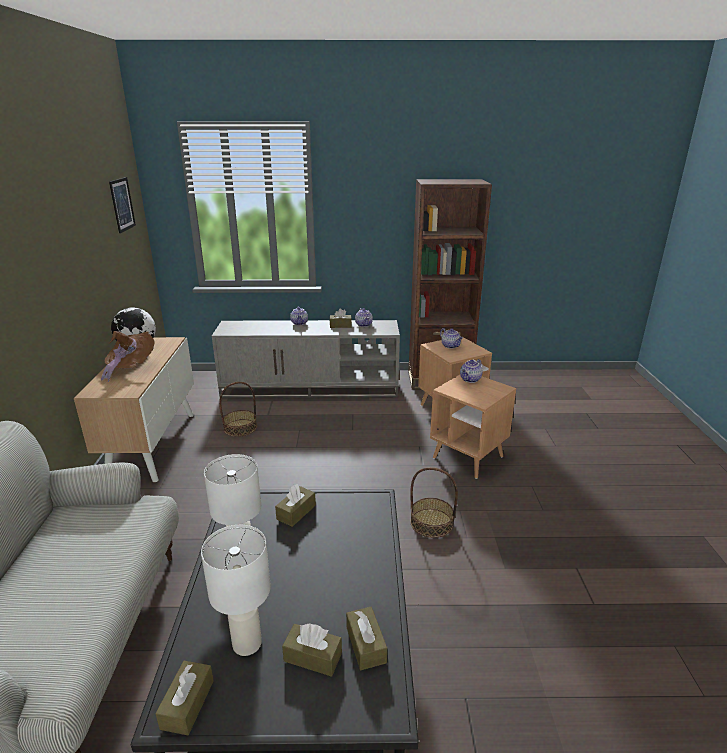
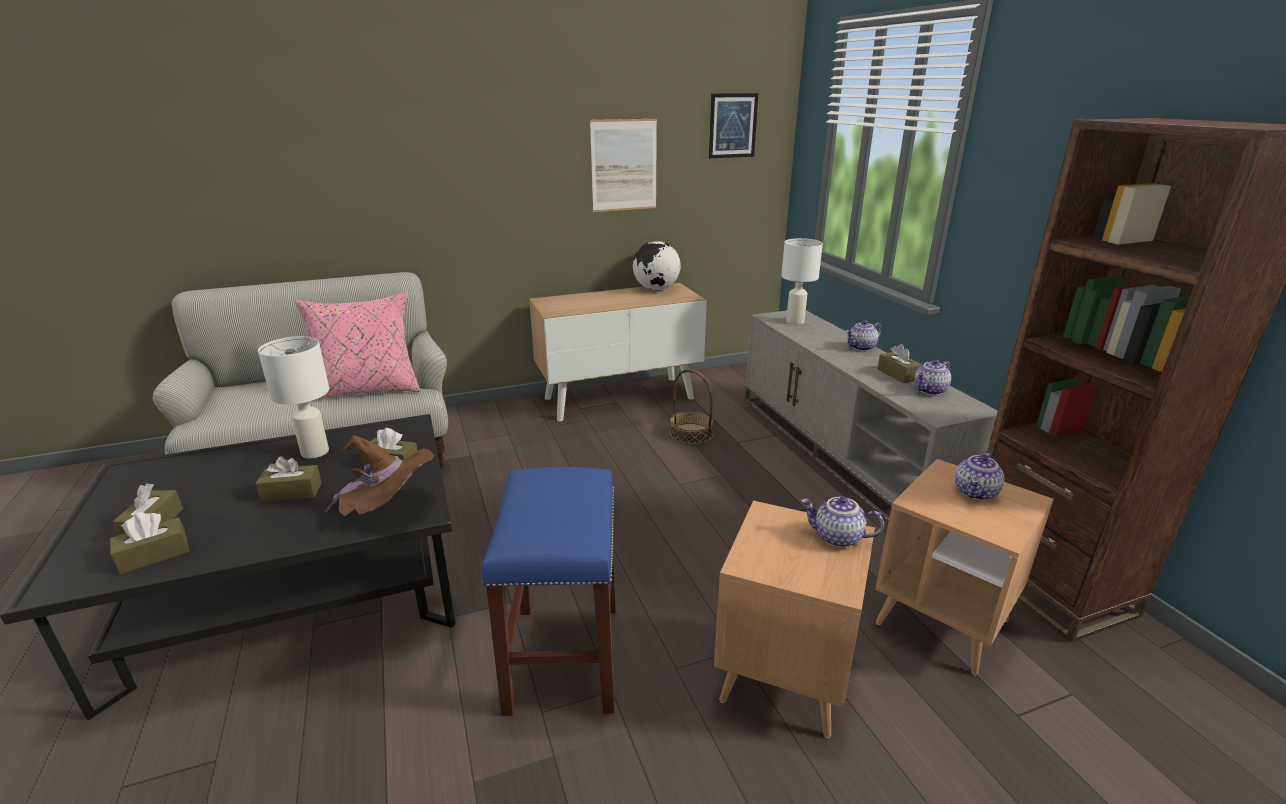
camera: 70 degrees right, 0 degrees up
(86, 253) = (624, 165): none -> picture
(103, 536) = (367, 390): none -> pink pillow
(130, 368) = (604, 299): brown hat -> brown hat (389, 509)
(187, 704) = (128, 475): brown tissue box -> brown tissue box (292, 492)
(246, 644) = (188, 484): white table lamp -> white table lamp (794, 321)
(431, 523) = (564, 659): basket -> blue stool

